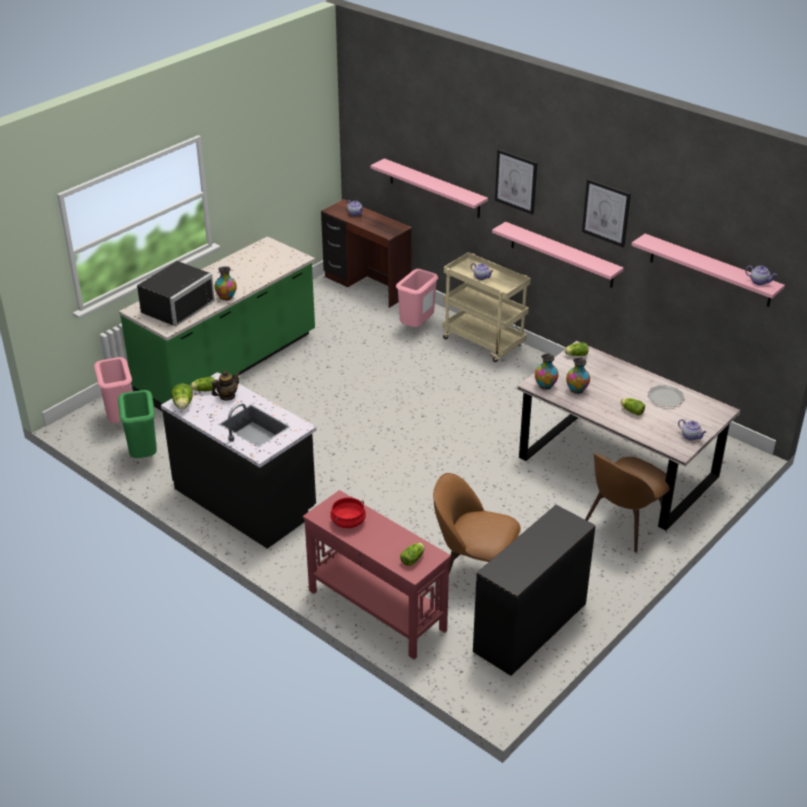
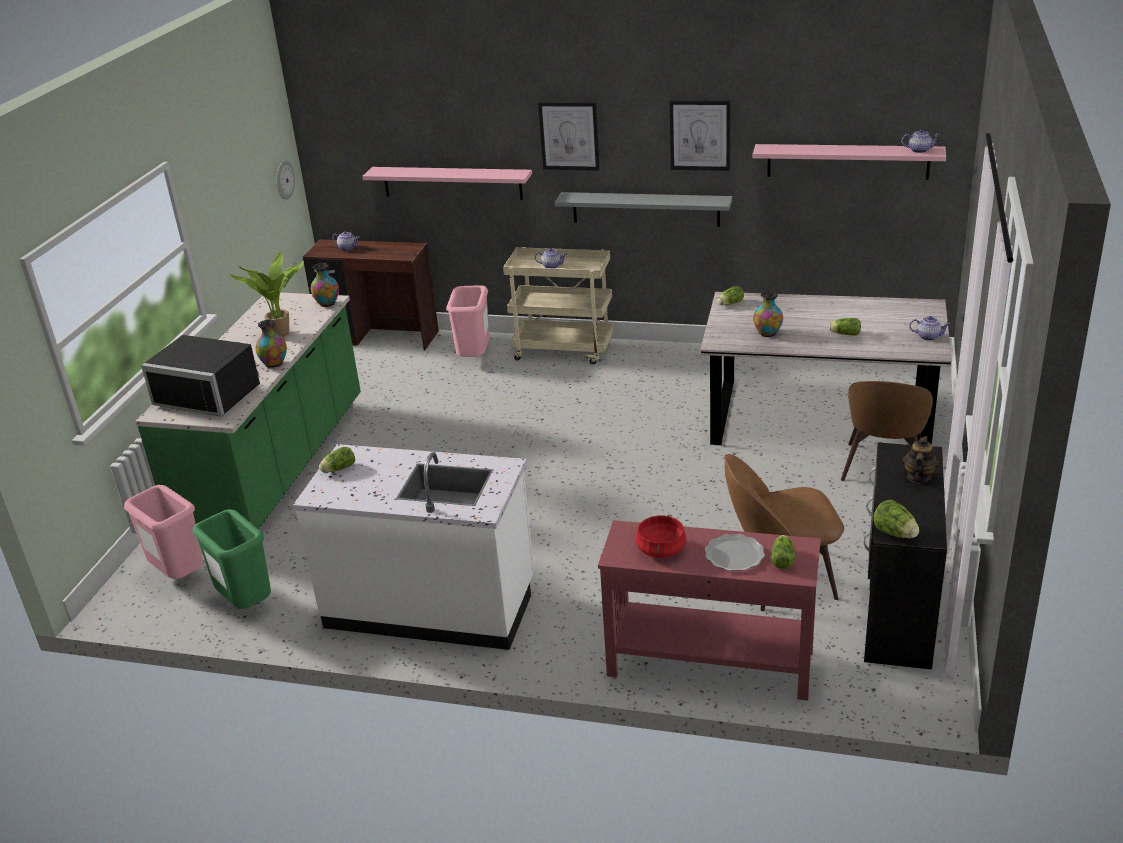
camera: 25 degrees left, 5 degrees down
(174, 307) = (212, 393): black microwave -> black microwave turned 105 degrees clockwise
(183, 405) = (326, 494): lettuce -> lettuce (895, 533)
(227, 396) = (377, 465): teapot -> teapot (918, 477)
(246, 500) = (431, 605): black counter -> white counter
(248, 276) = (282, 335): none -> potted plant
(318, 151) = (284, 180): none -> wall clock
(545, 386) = (731, 340): vase -> vase (327, 304)
(561, 255) = (645, 209): pink shelf -> grey shelf
(665, 397) = (862, 312): plate -> plate (734, 555)

